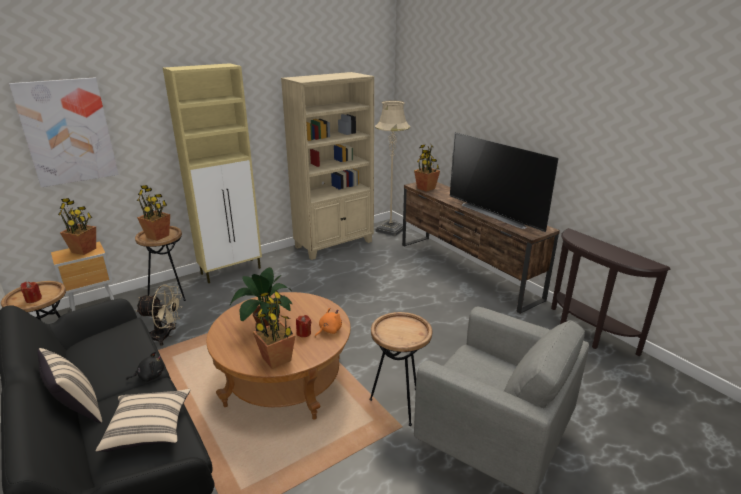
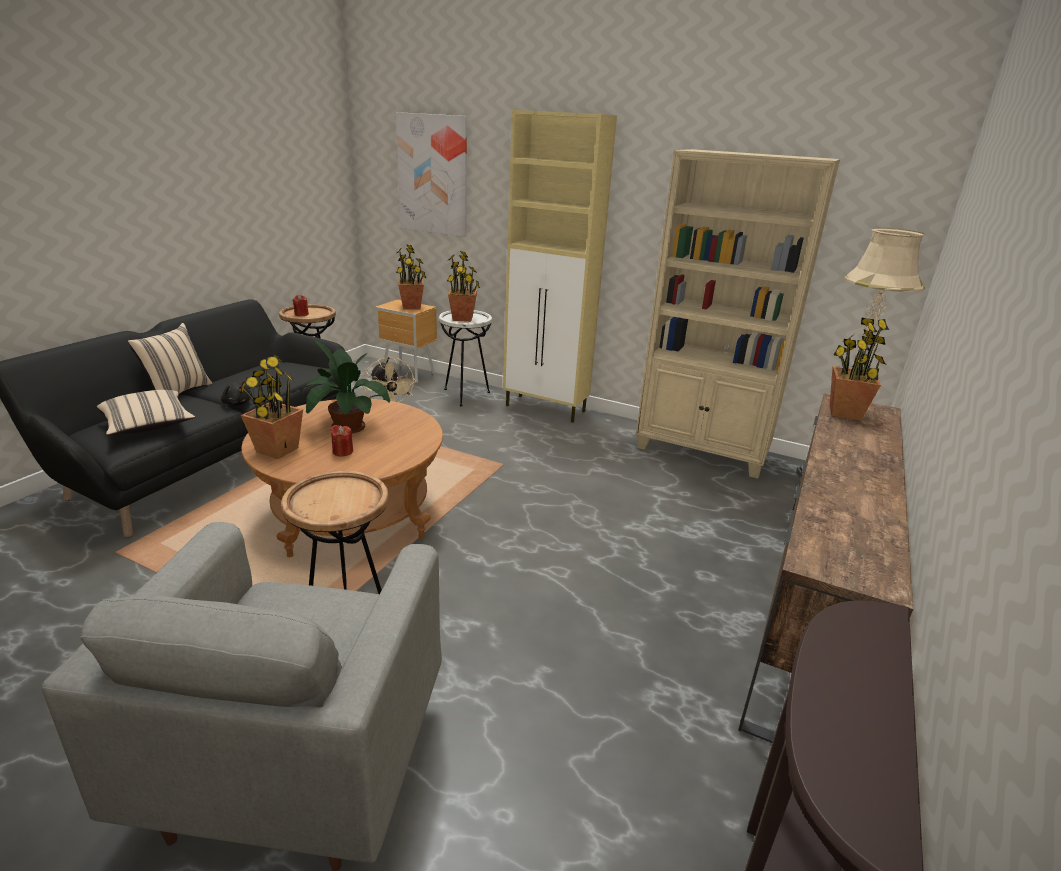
camera: 60 degrees right, 0 degrees up
(170, 294) = (465, 395): brown side table -> white side table
(329, 330) = (358, 466): orange plush toy -> none
(496, 214) = (855, 502): television -> none

